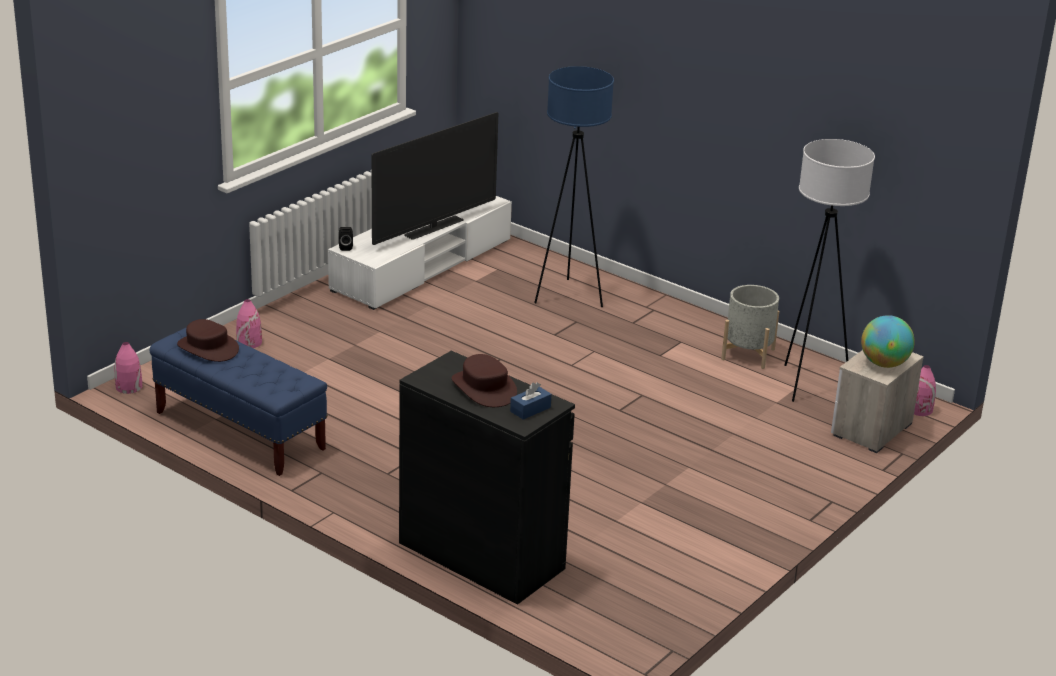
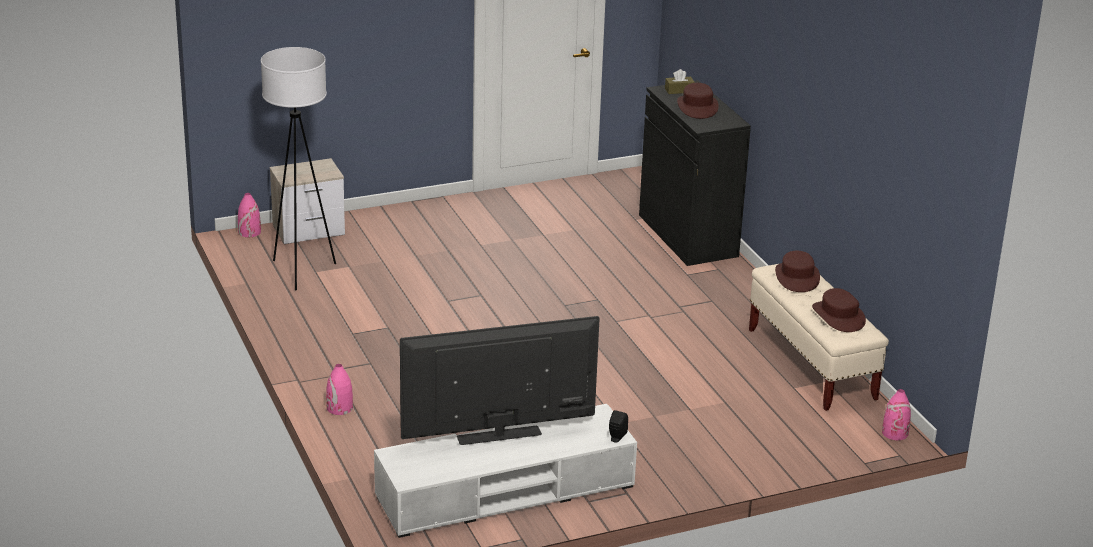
camera: 150 degrees left, 0 degrees up
(239, 431) = (811, 364): blue bench -> beige bench
(249, 342) = (756, 448): pink vase -> pink vase (339, 408)
(272, 378) = (797, 277): none -> brown hat
(530, 409) = (679, 90): blue tissue box -> brown tissue box
(569, 296) = (395, 407): blue floor lamp -> none
(748, 354) = (312, 307): grey planter -> none
(884, 364) = (308, 169): globe -> none

